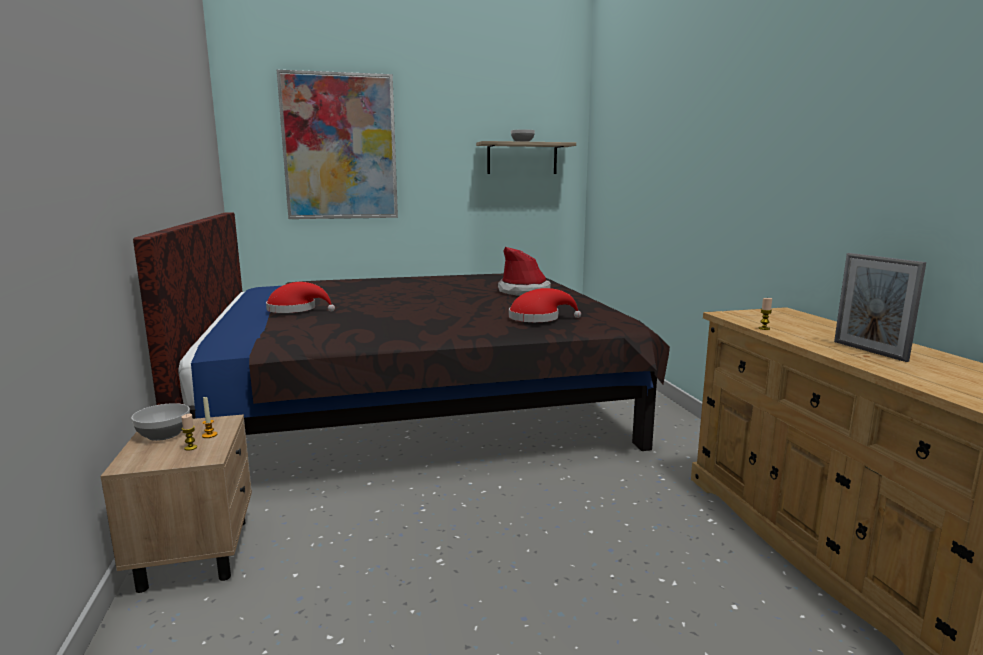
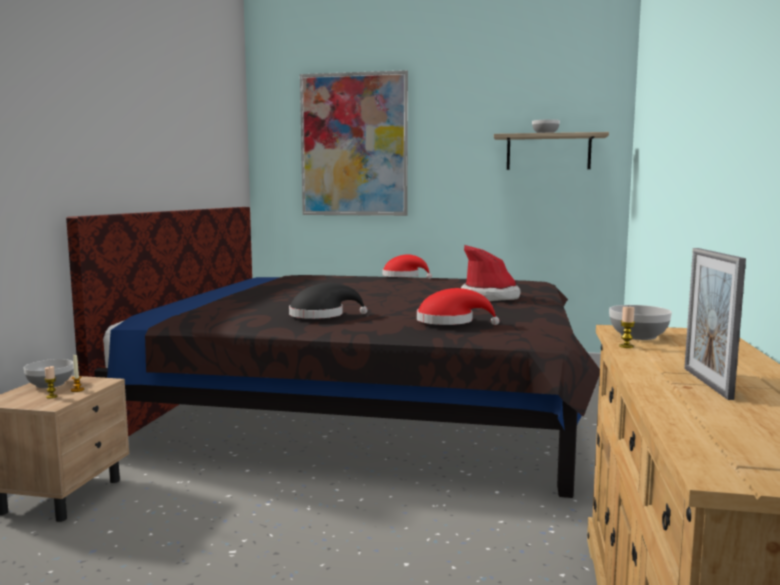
camera: 25 degrees right, 5 degrees down
(296, 310) = (244, 296): red hat -> red hat (403, 276)
(416, 323) = (321, 315): none -> black hat
(751, 319) = (638, 336): none -> bowl

